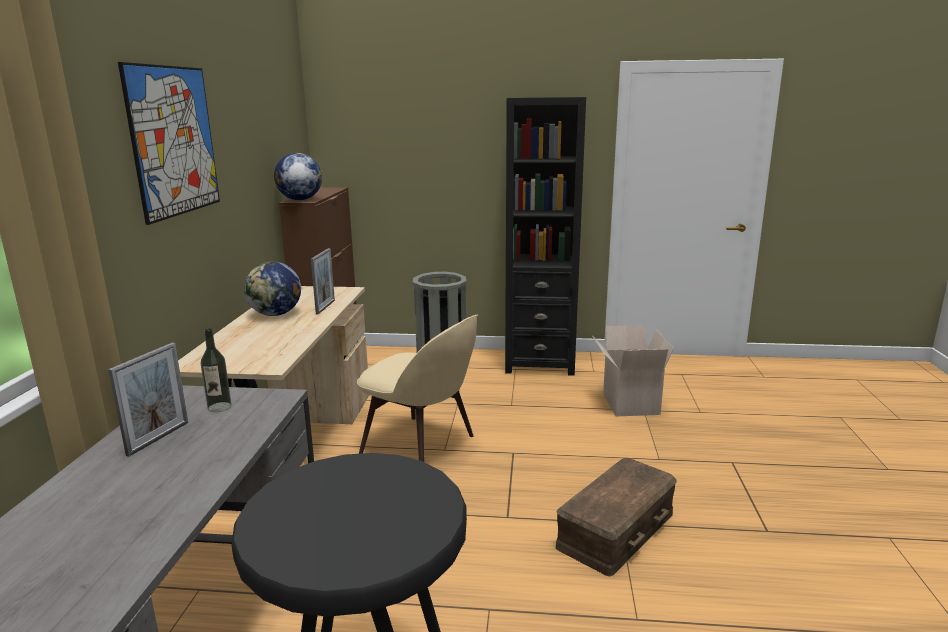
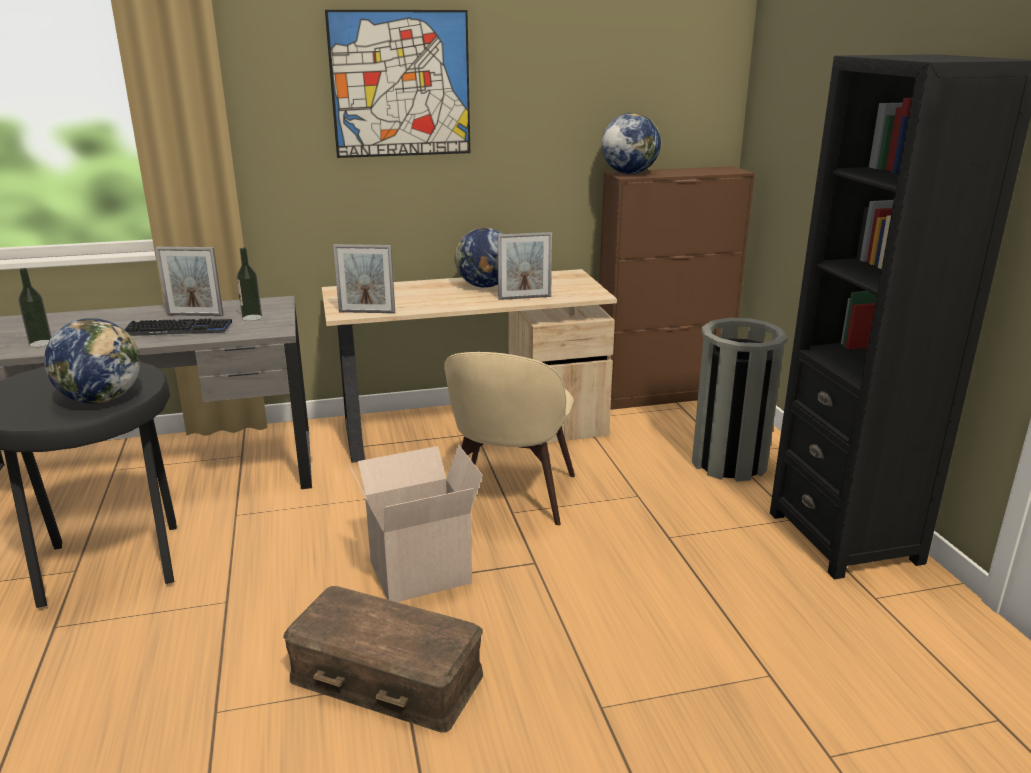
camera: 70 degrees right, 5 degrees up
(118, 552) = (40, 343): none -> bottle
(202, 448) = (178, 329): none -> keyboard
(281, 357) = (367, 312): none -> picture frame
(398, 486) = (102, 399): none -> globe
(628, 403) = (779, 654): cardboard box -> cardboard box (421, 570)

